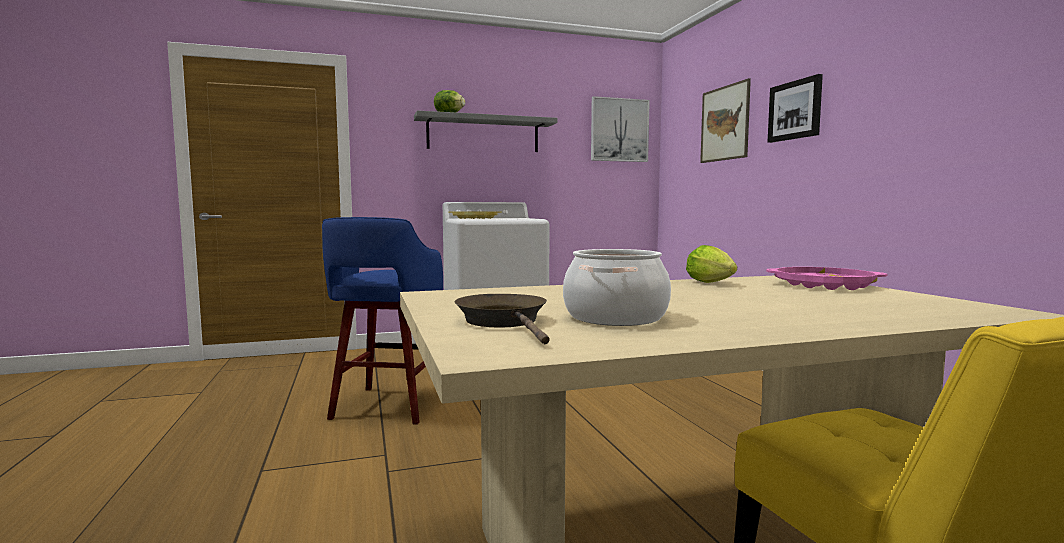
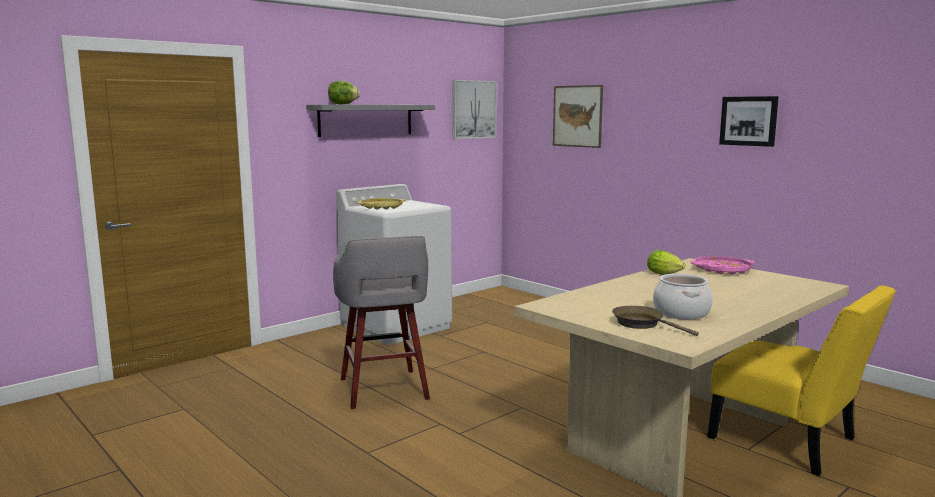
camera: 25 degrees left, 5 degrees up
(388, 406) = (384, 390): blue stool -> grey stool
(795, 110) = (644, 119): picture -> picture (748, 121)

